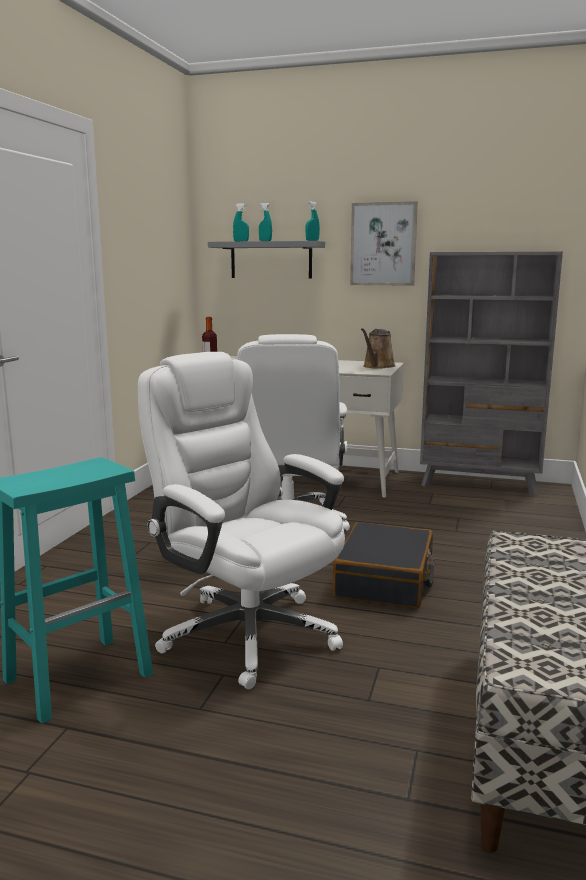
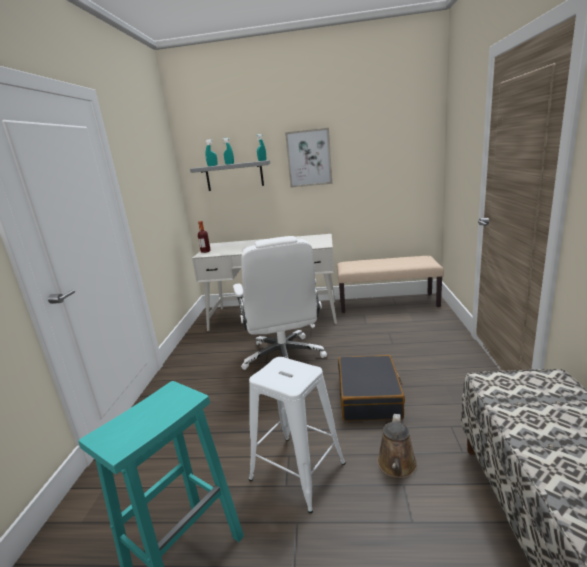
camera: 10 degrees left, 5 degrees up
(246, 633) = (297, 471): white office chair -> white stool
(377, 366) = (318, 240): brown watering can -> brown watering can (397, 466)
(479, 484) = (388, 303): grey bookcase -> beige bench

